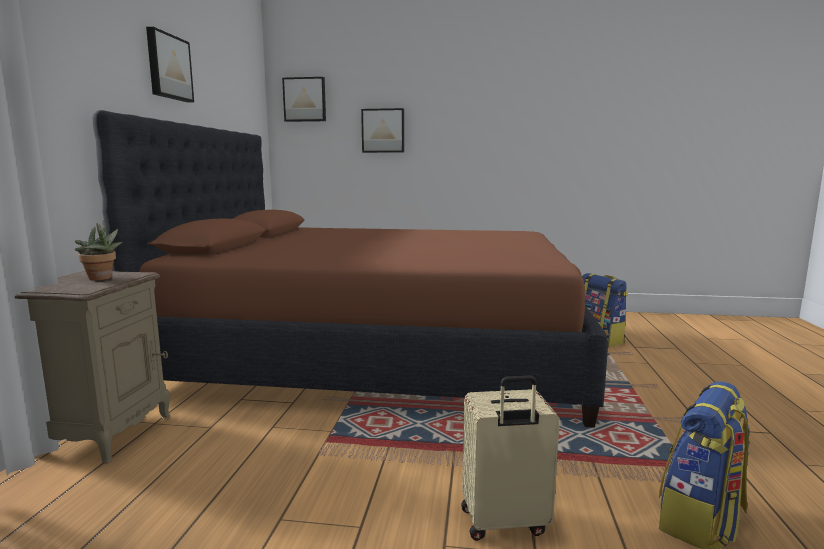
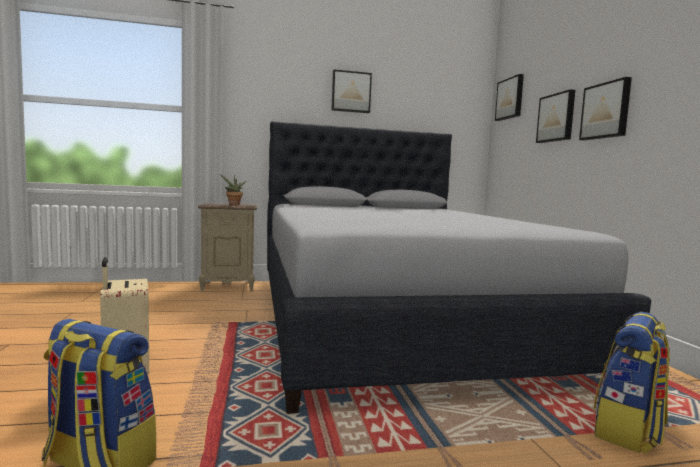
camera: 70 degrees right, 5 degrees down
(378, 354) = (394, 319): brown bed -> grey bed
(442, 133) = (606, 111): none -> picture

